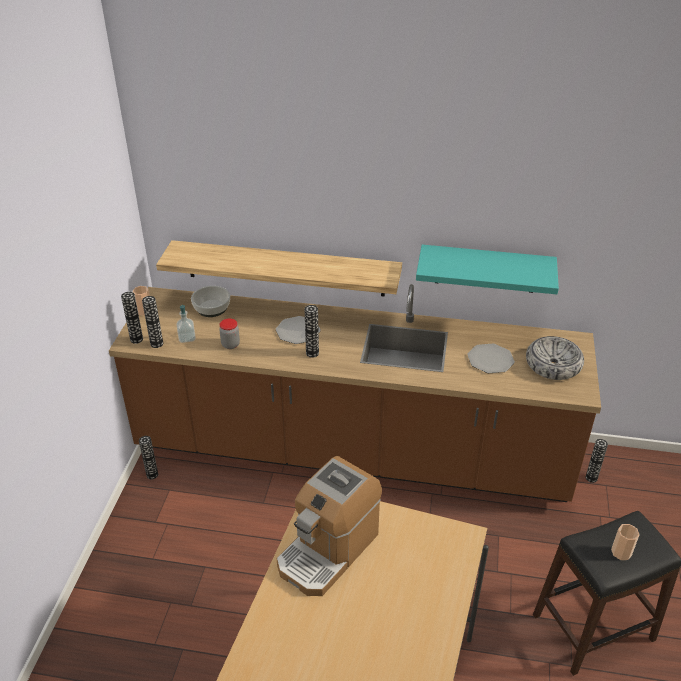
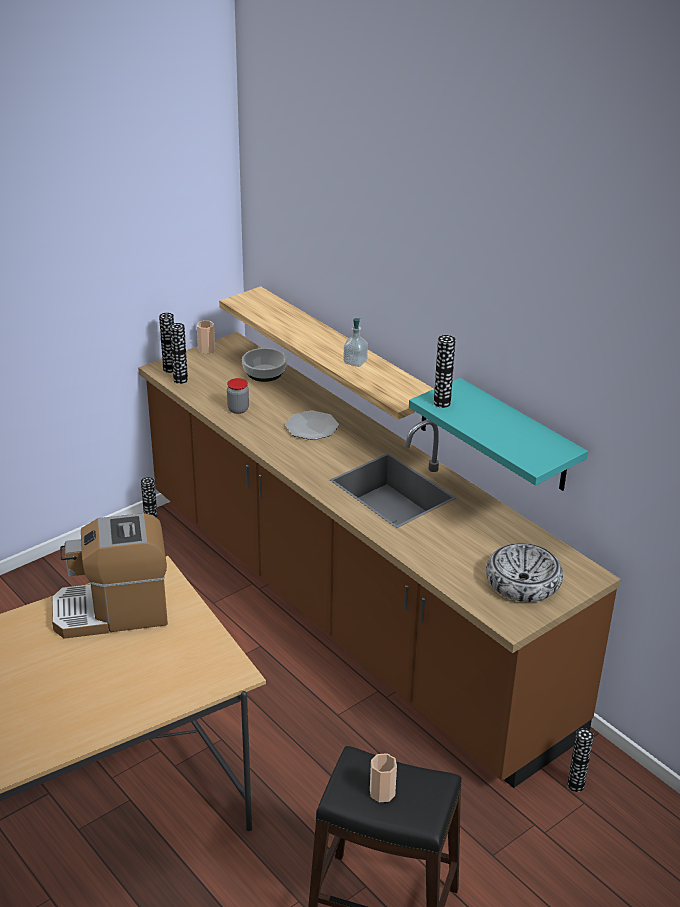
camera: 40 degrees right, 5 degrees down
(187, 338) = (210, 387): soap dispenser -> soap dispenser (355, 362)
(312, 353) = (297, 451): vase -> vase (442, 403)
(490, 359) = (462, 543): plate -> none

